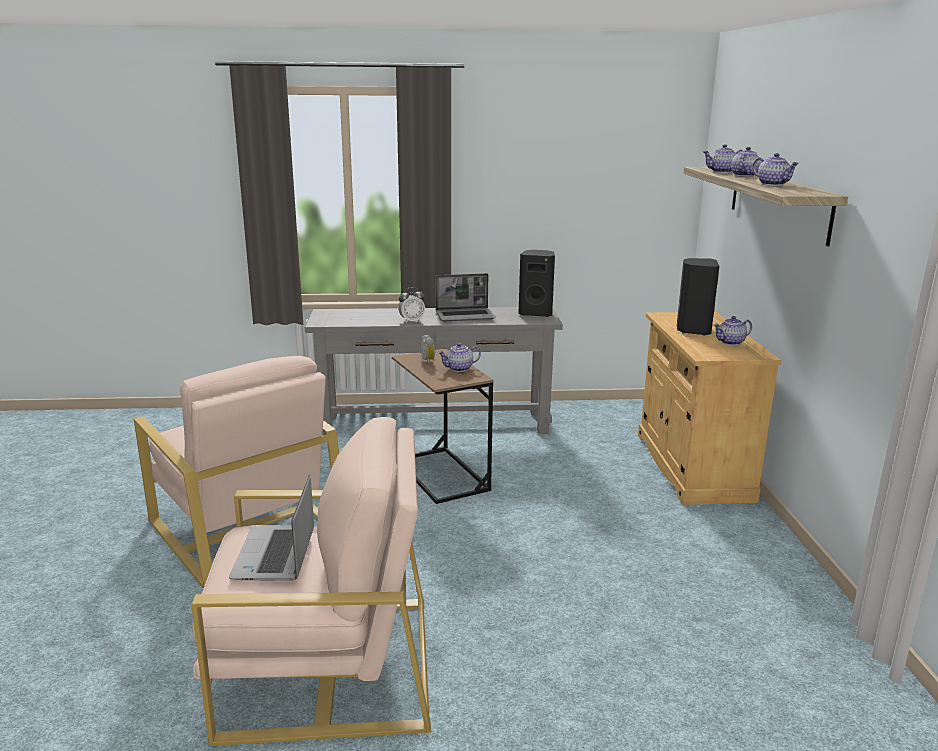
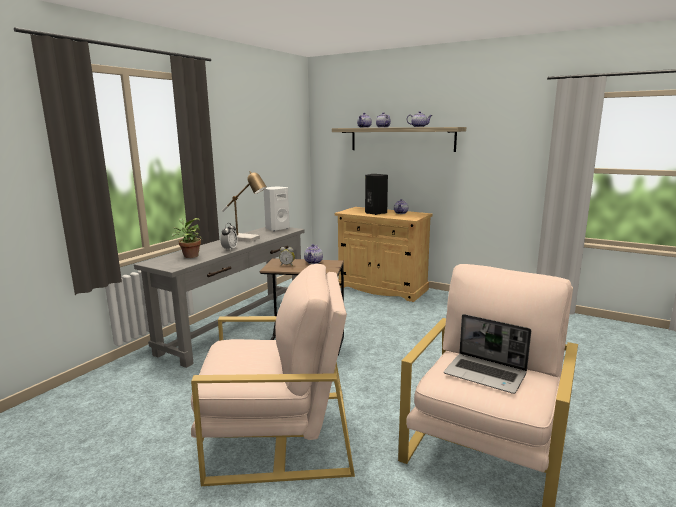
camera: 55 degrees left, 5 degrees down
(364, 316) = (189, 256): none -> potted plant
(465, 316) = (248, 239): laptop -> table lamp
(536, 313) = (276, 228): black speaker -> white speaker

